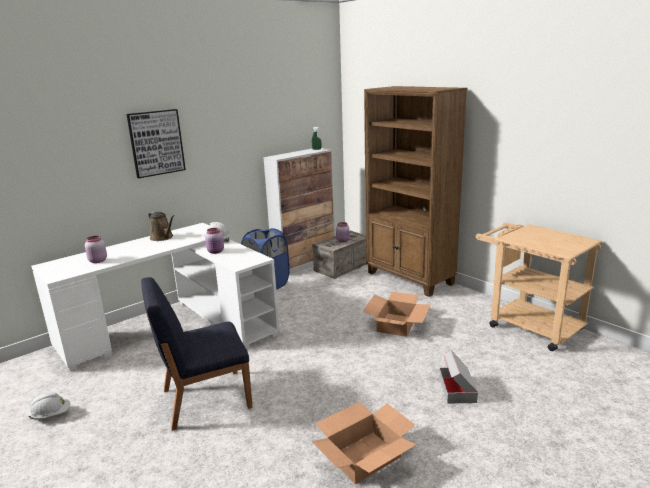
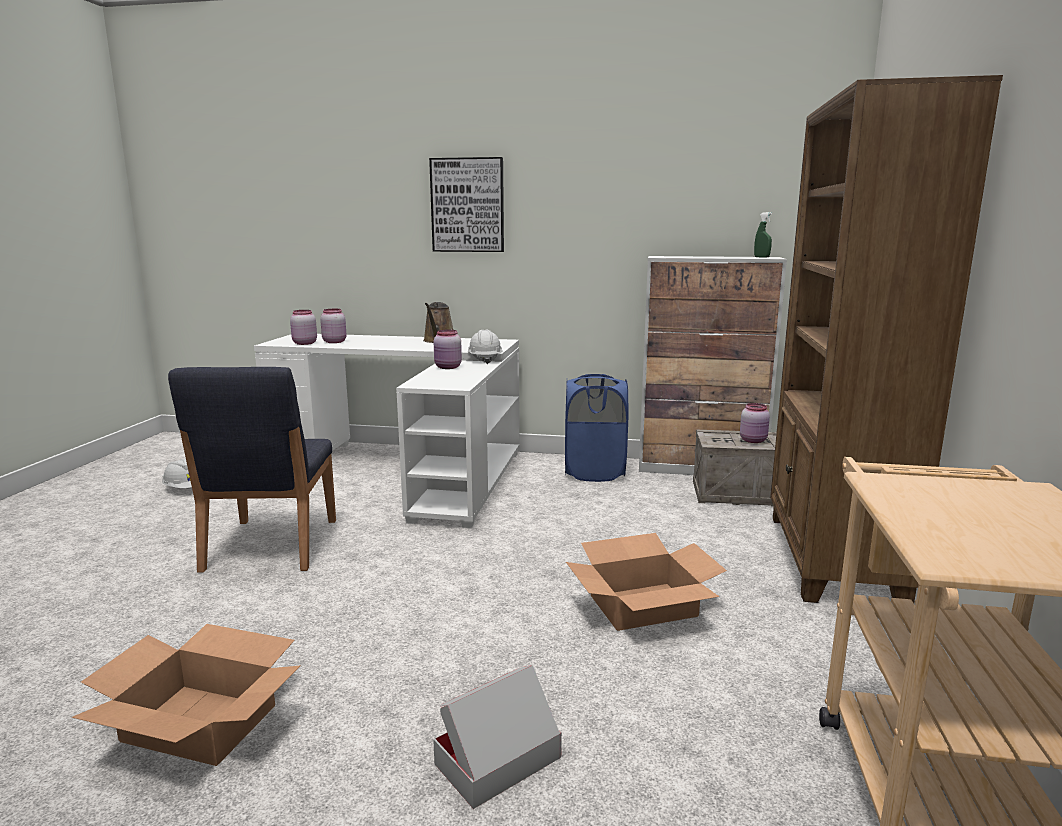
camera: 50 degrees right, 5 degrees down
(81, 269) = (304, 343): none -> pink jar
(205, 398) = (270, 545): blue chair -> blue chair turned 120 degrees counterclockwise

